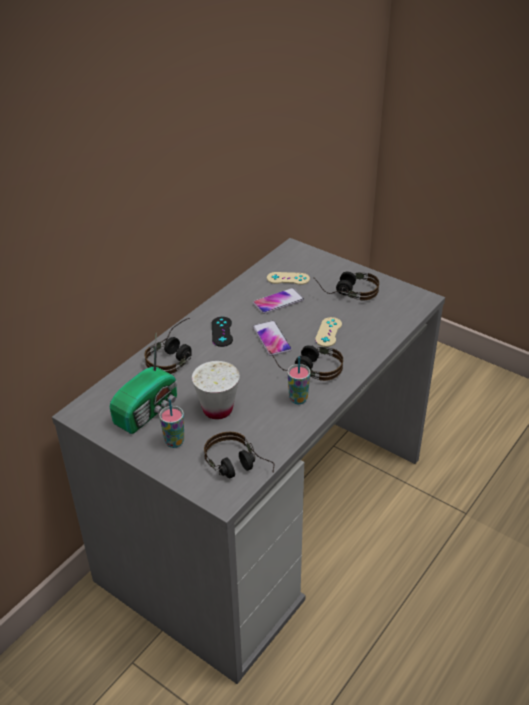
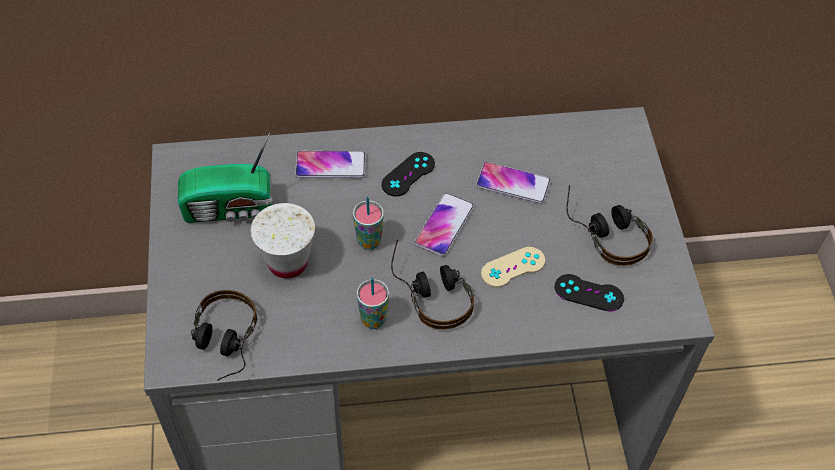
camera: 45 degrees right, 15 degrees up
(174, 442) = (208, 263): cup -> cup (369, 241)
(175, 355) = (330, 165): headphones -> phone
(288, 278) = (564, 162): beige game controller -> none
(375, 318) = (588, 293): none -> black game controller

